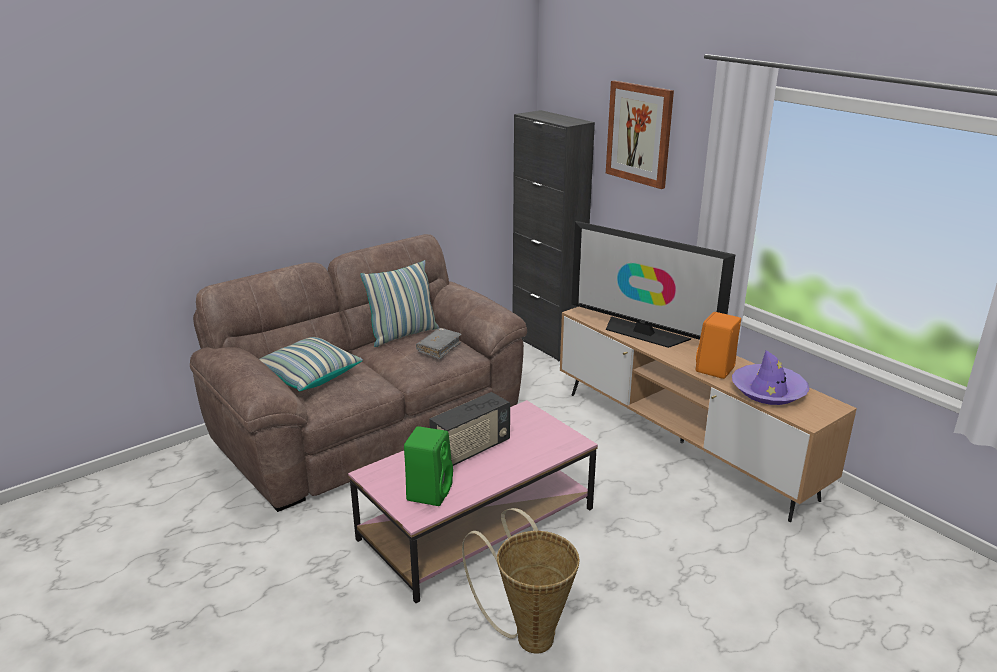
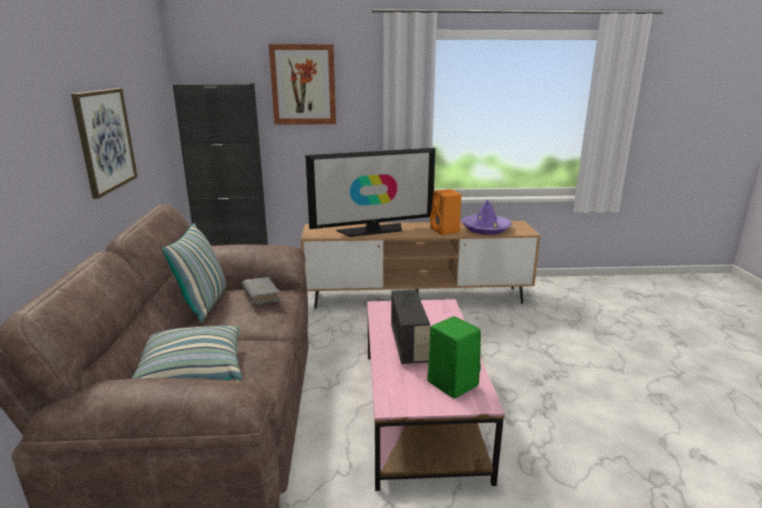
camera: 55 degrees left, 5 degrees down
(383, 170) = (105, 140): none -> picture
(528, 635) = (569, 439): basket -> none

